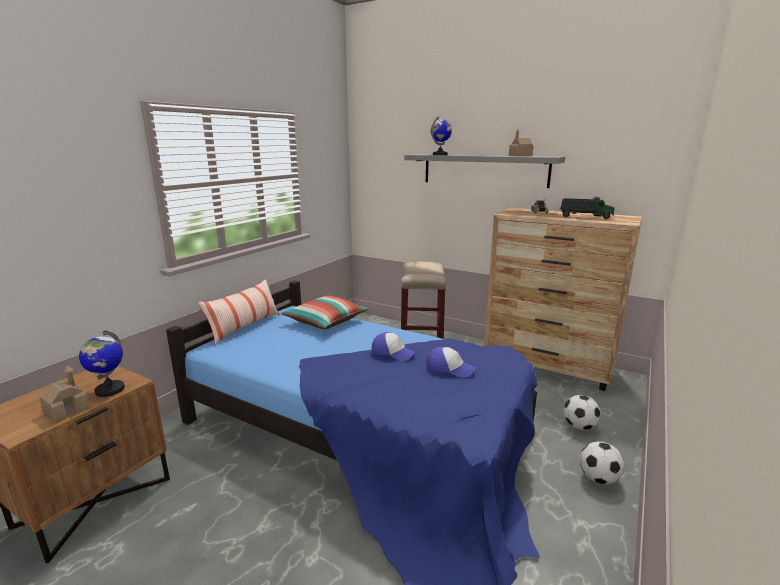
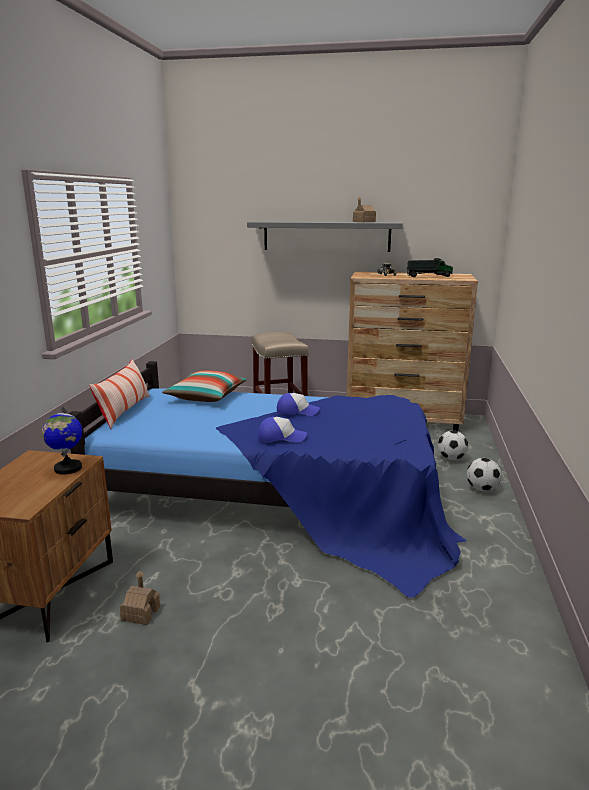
camera: 20 degrees left, 0 degrees up
(66, 410) = (46, 488): toy house -> toy house (140, 613)
(440, 154) = (283, 221): globe -> none
(449, 368) = (356, 415): cap -> cap (281, 437)

